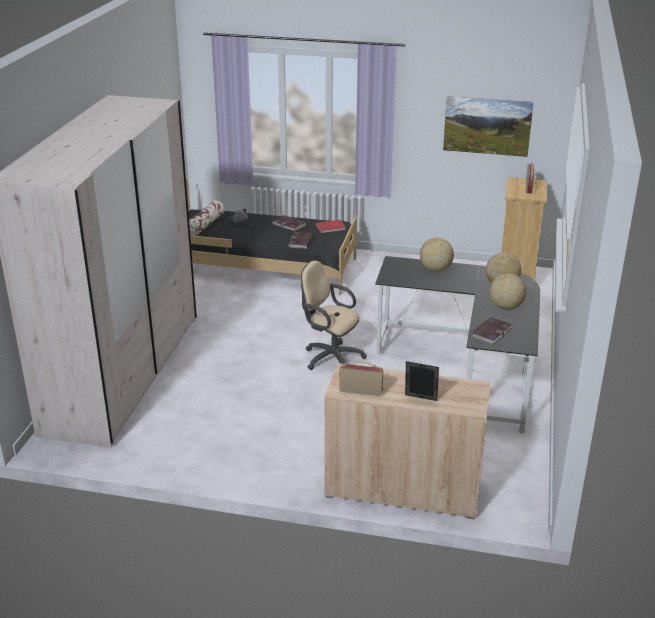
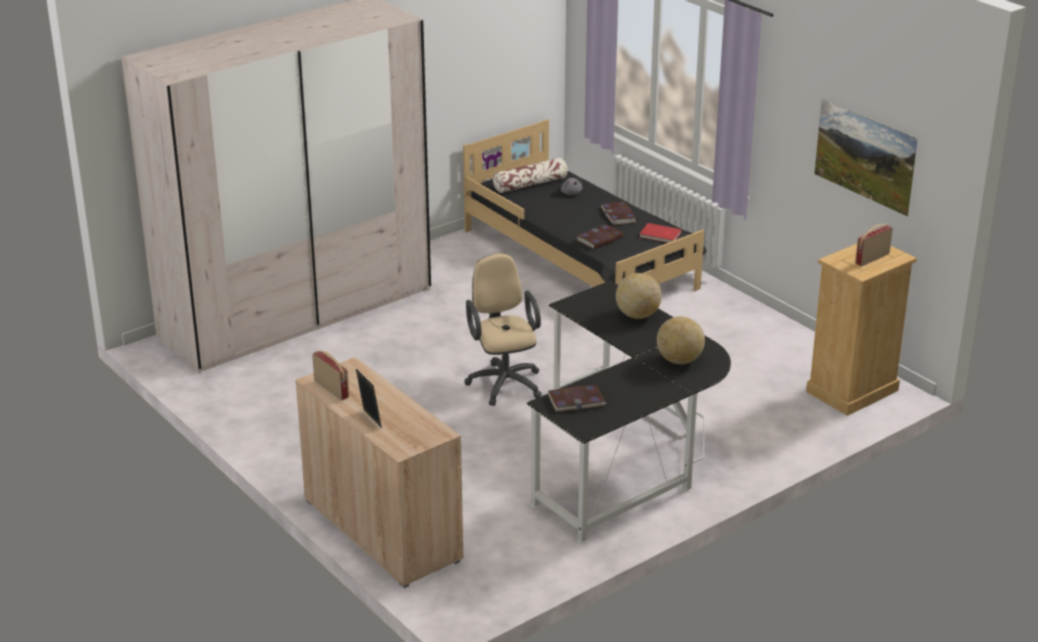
camera: 40 degrees right, 0 degrees up
(506, 307) = (640, 383): globe -> none

